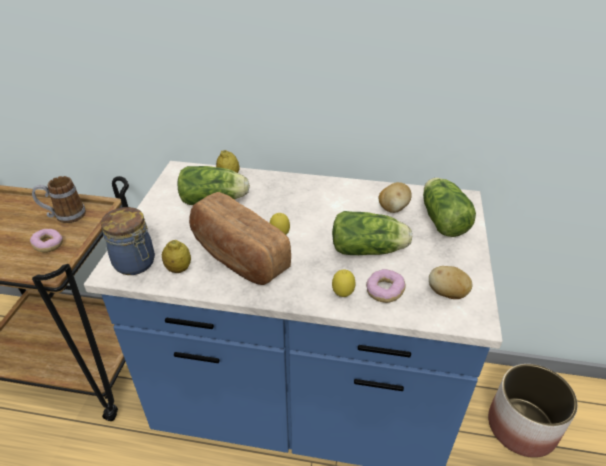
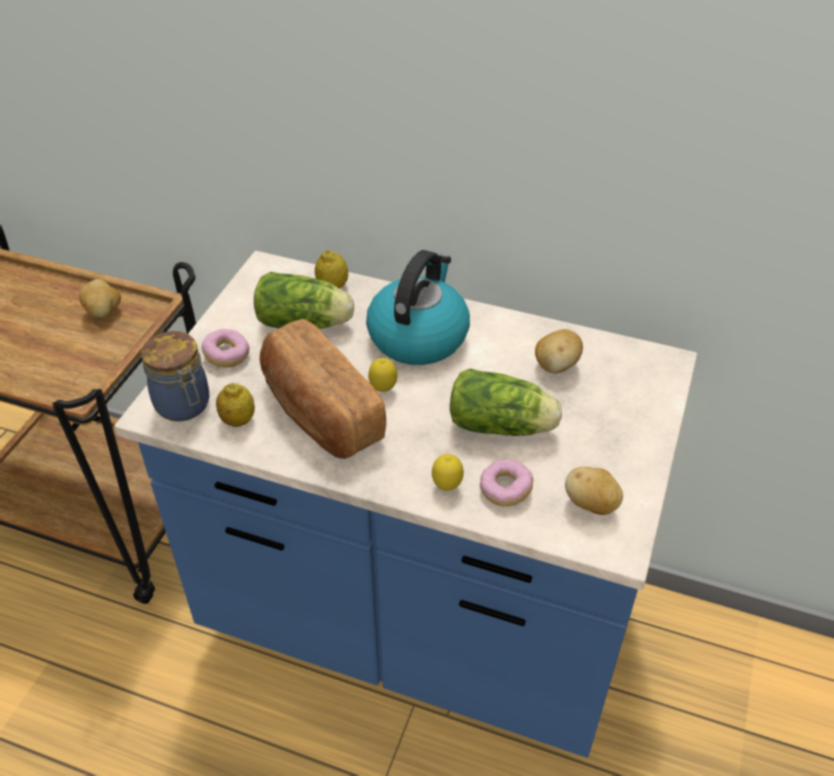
camera: 10 degrees right, 5 degrees up
(48, 245) = (78, 354): donut -> donut (227, 356)
(64, 216) = (104, 312): mug -> potato
(295, 200) = (418, 336): none -> kettle
(441, 218) = (623, 390): lettuce -> none
(521, 426) = (739, 706): planter -> none

